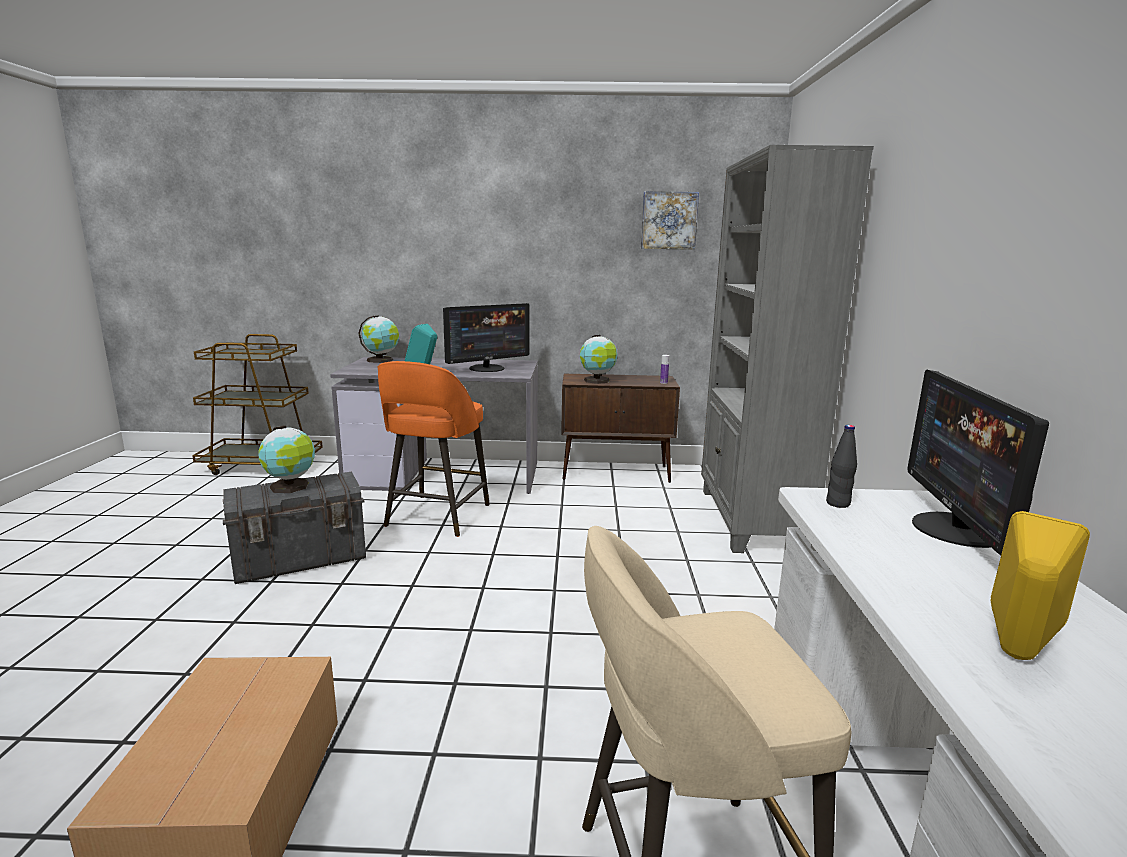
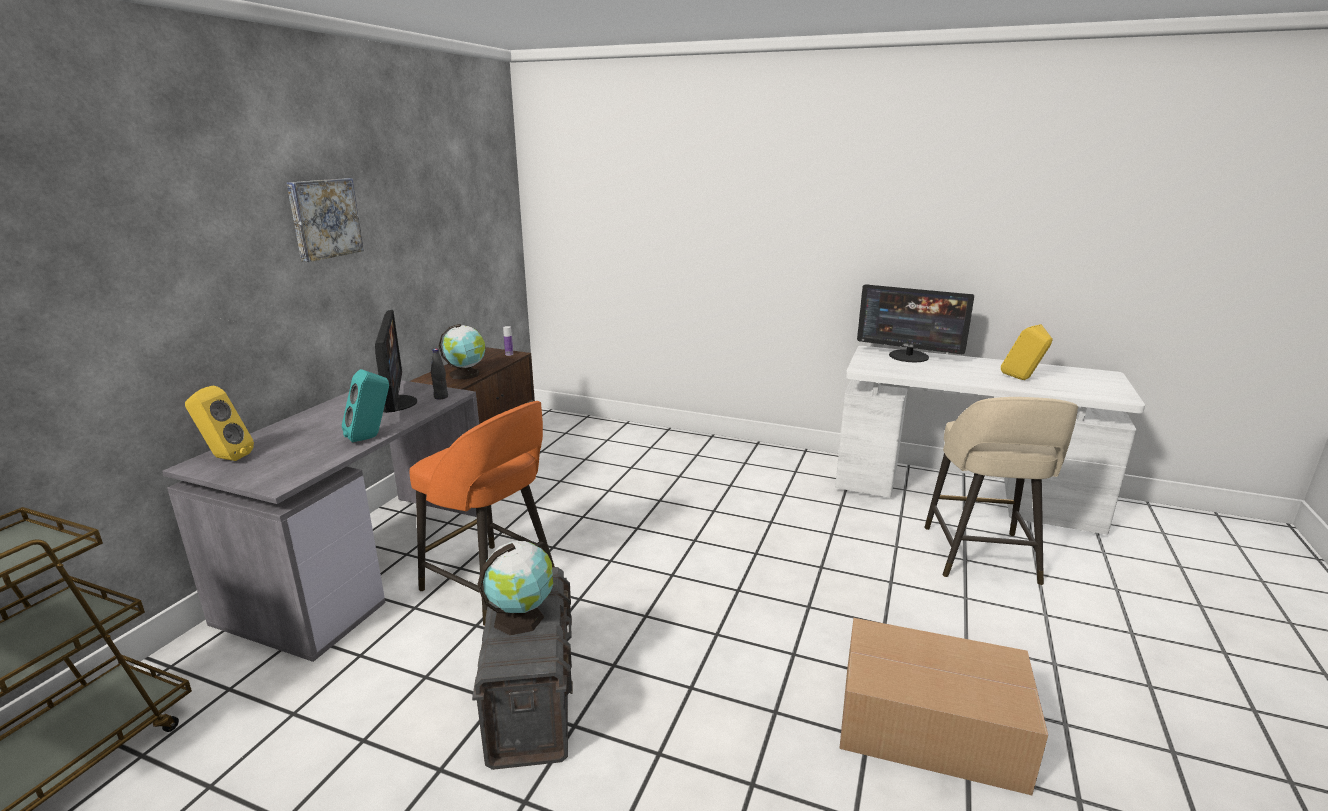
camera: 70 degrees left, 5 degrees up
(381, 360) = (224, 458): globe -> yellow speaker
(669, 220) = (455, 187): picture -> picture (324, 218)
(750, 520) = (634, 437): grey bookcase -> none
(838, 503) = (874, 366): black bottle -> black bottle (441, 397)

